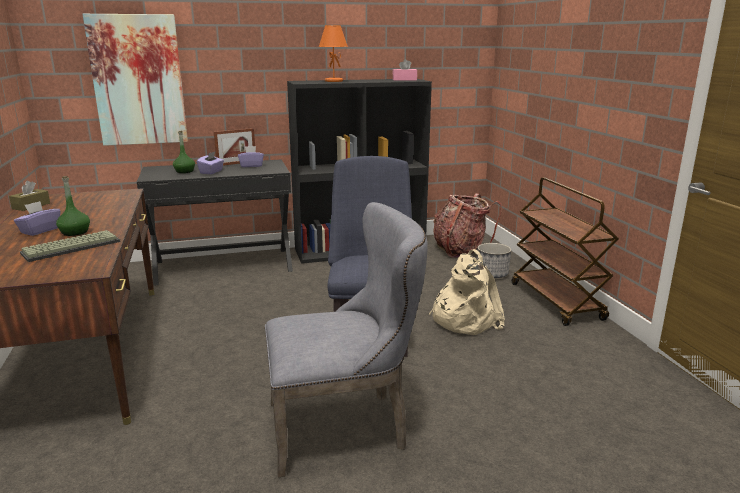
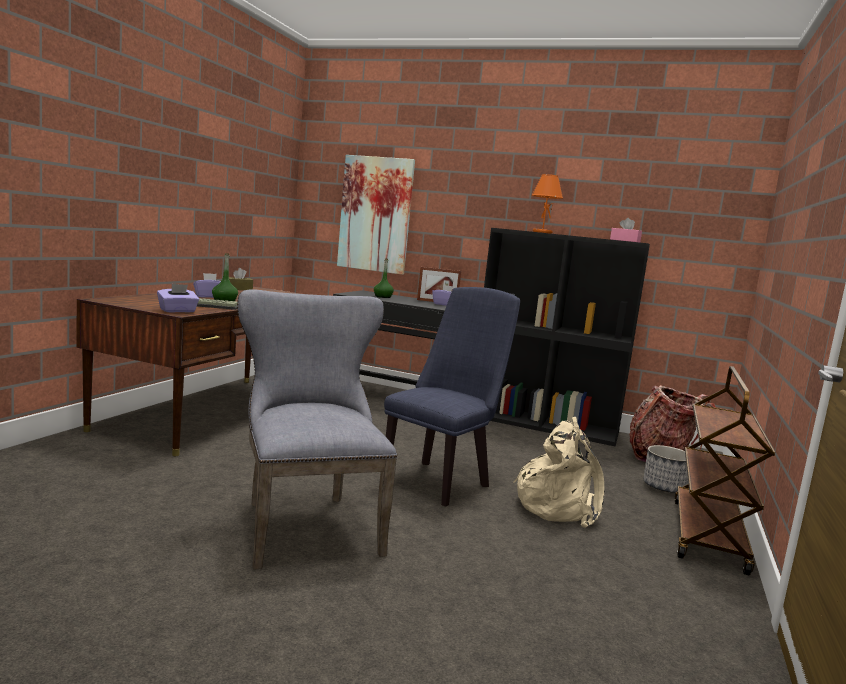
camera: 35 degrees right, 10 degrees down
(211, 172) = (402, 301): purple tissue box -> purple tissue box (177, 311)
(345, 426) = (306, 523): grey chair -> grey chair turned 135 degrees counterclockwise

